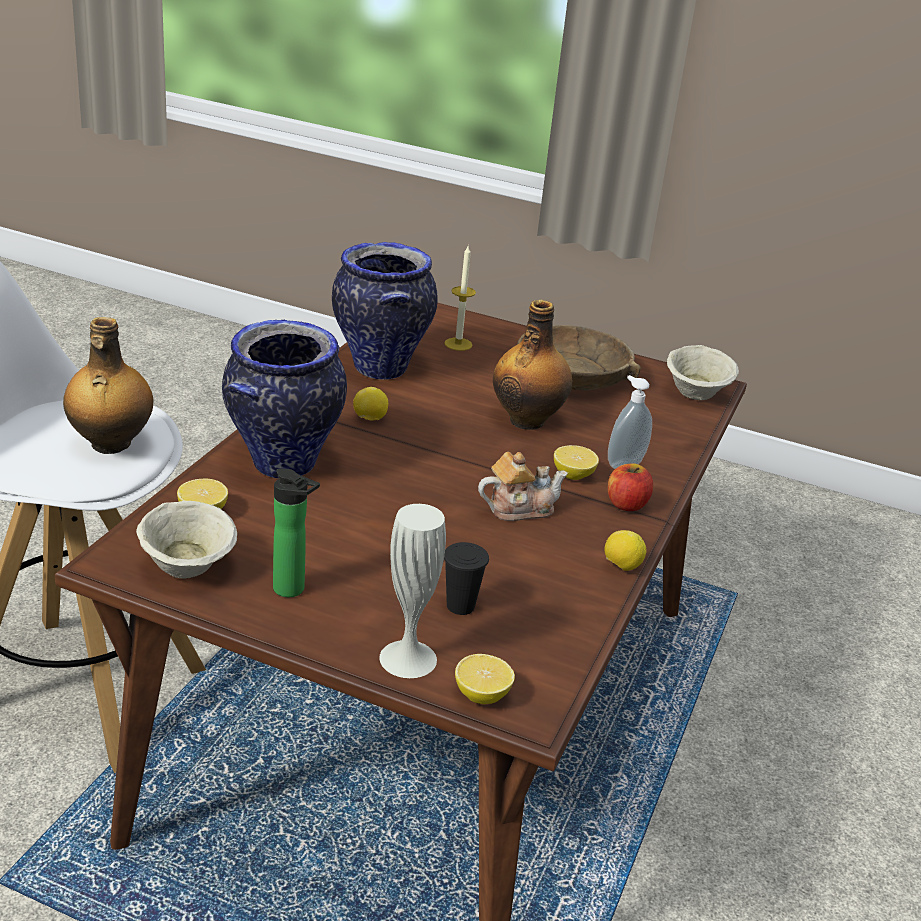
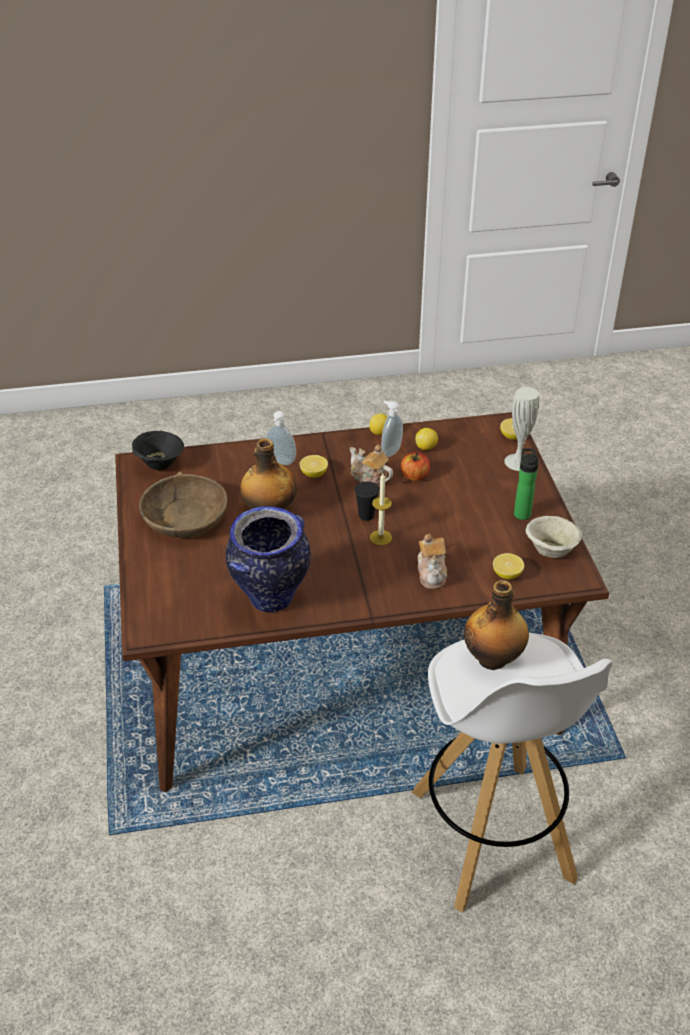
camera: 120 degrees left, 10 degrees up
(283, 465) = (432, 573): vase -> teapot
(369, 419) = (342, 569): lemon -> lemon (426, 447)
(458, 344) = (193, 583): candle -> candle (380, 537)
(460, 606) = (467, 463): black cup -> black cup (366, 515)
(565, 554) = (390, 451): none -> soap dispenser
(626, 504) = (322, 448): apple -> apple (414, 476)
(696, 394) = (159, 464): beige bowl -> black bowl

